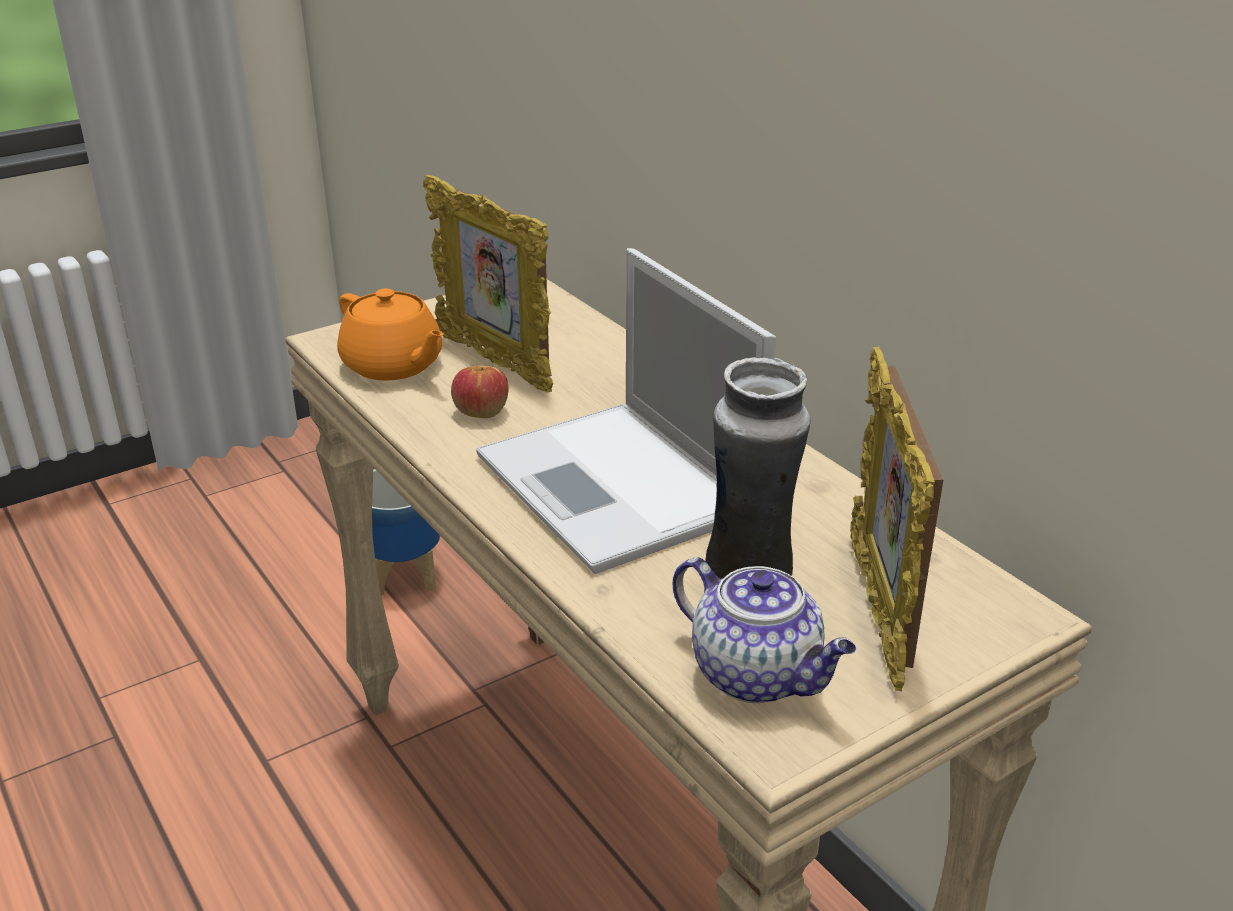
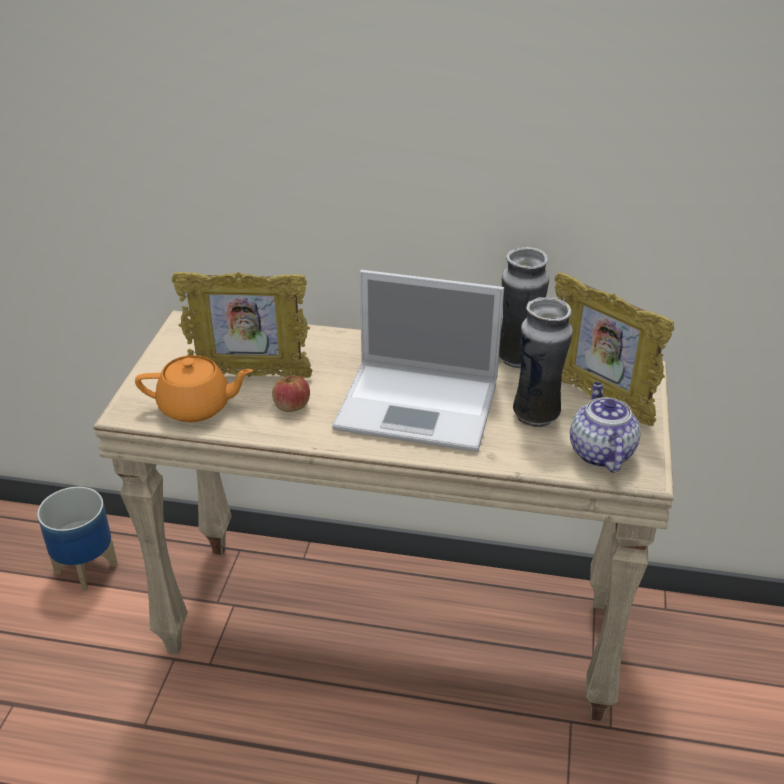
camera: 45 degrees left, 5 degrees up
(758, 675) = (600, 452): teapot -> teapot turned 90 degrees counterclockwise
(843, 502) = (517, 359): none -> vase

